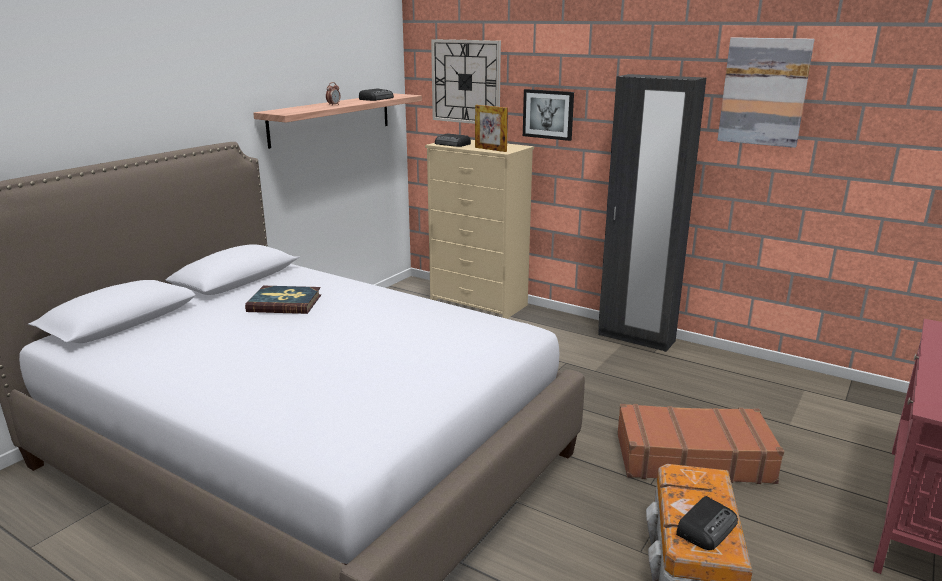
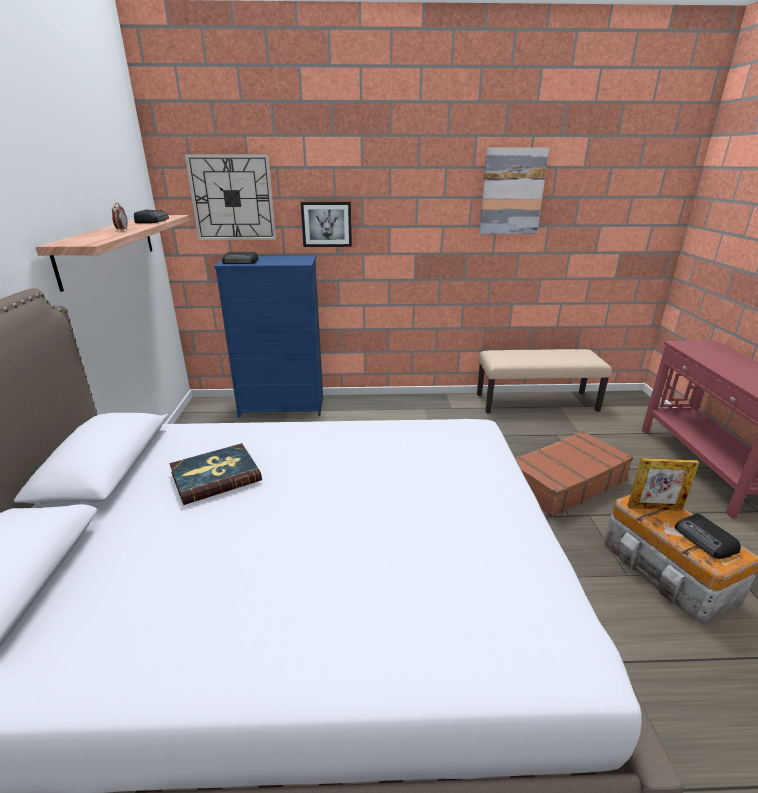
camera: 35 degrees left, 5 degrees up
(479, 304) = (283, 407): beige dresser -> blue dresser
(490, 149) = (287, 262): picture frame -> picture frame (654, 508)
(636, 338) = (428, 401): black wardrobe -> none
(706, 527) = (705, 540): radio -> radio turned 150 degrees clockwise
(776, 377) = (536, 402): none -> beige bench

